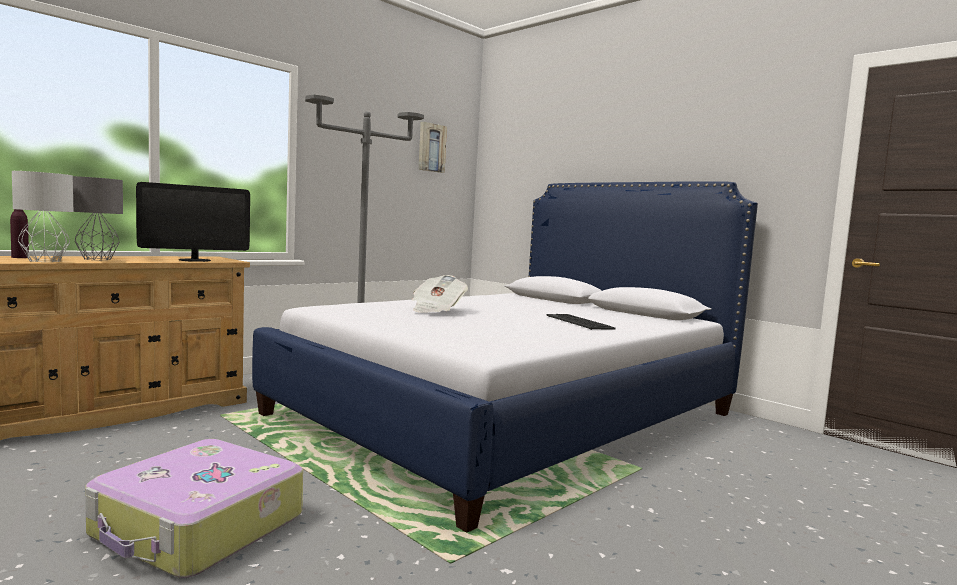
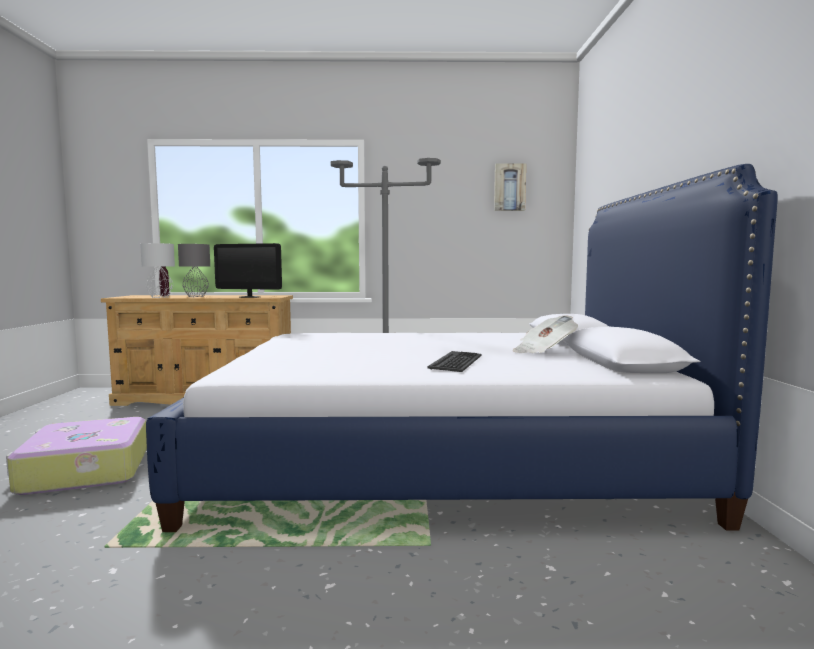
camera: 45 degrees right, 0 degrees up
(436, 309) = (364, 340): newspaper -> newspaper (543, 351)

